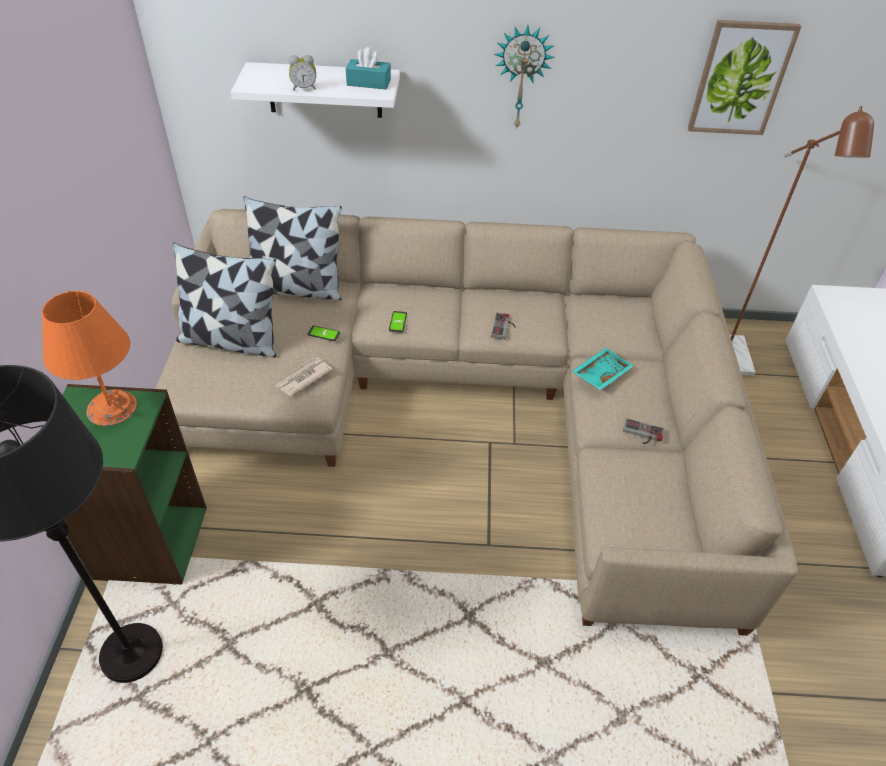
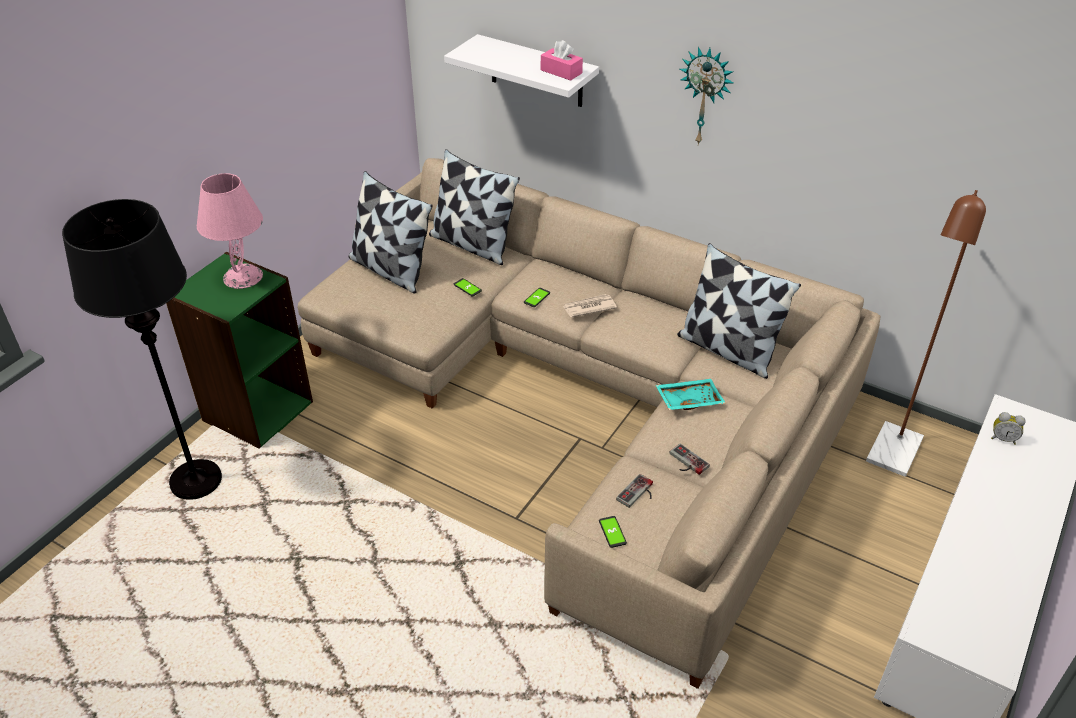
camera: 30 degrees right, 5 degrees down
(111, 407) = (242, 276): orange table lamp -> pink table lamp
(303, 378) = (425, 317): newspaper -> newspaper (588, 307)
(304, 88) = (503, 65): alarm clock -> alarm clock (1003, 438)
(368, 82) = (561, 72): turquoise tissue box -> pink tissue box
(504, 327) = (630, 332): game controller -> game controller (638, 494)
(595, 315) = (728, 350): none -> pillow
(635, 529) = (612, 532): none -> phone
(740, 78) = (920, 143): picture -> none

